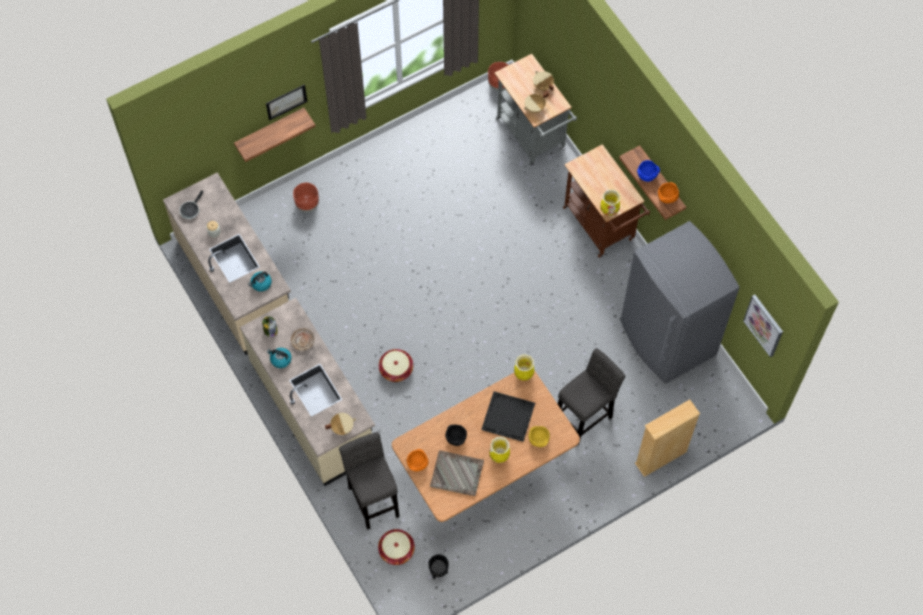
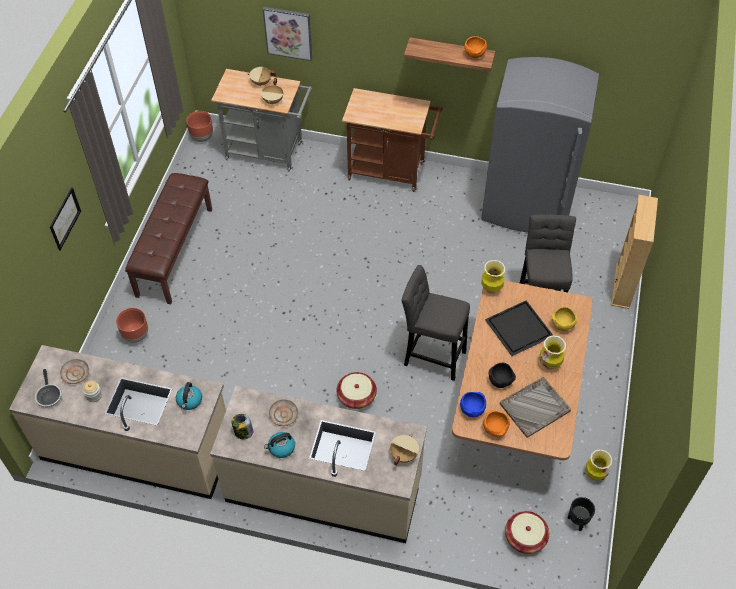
camera: 45 degrees left, 10 degrees down
(217, 208) = (75, 373): none -> beige plate
(270, 130) = (64, 266): shelf -> none
(373, 498) = (457, 513): grey stool -> grey stool (431, 356)
(390, 163) = (174, 251): none -> brown bench
(609, 211) = (414, 125): vase -> vase (594, 474)
(647, 175) = (441, 51): blue bowl -> blue bowl (472, 409)
(764, 325) = (638, 92): picture -> picture (288, 33)

